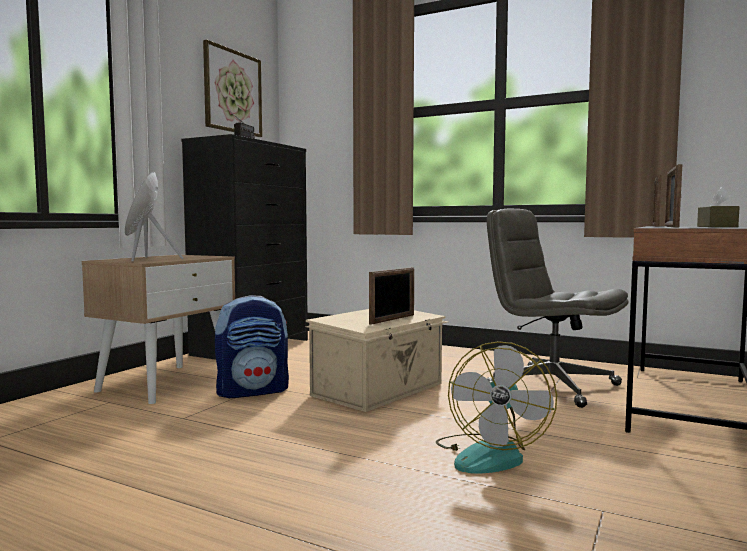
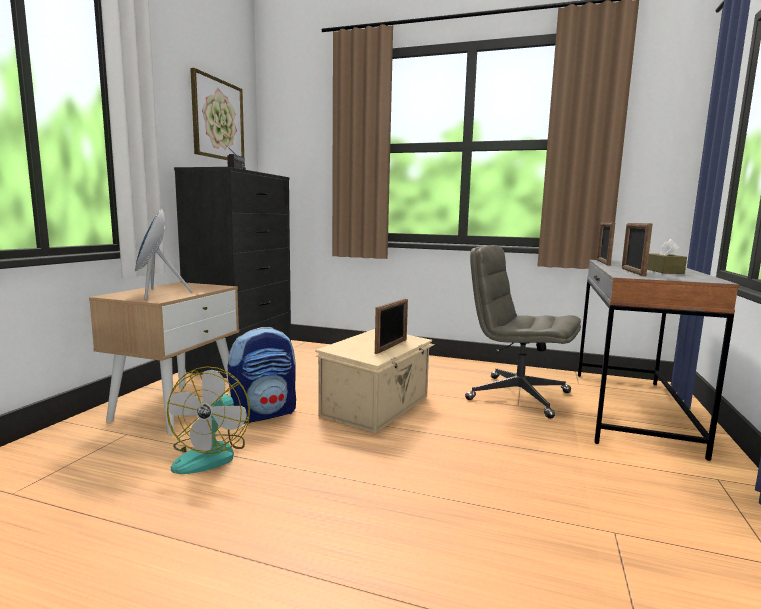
camera: 10 degrees left, 5 degrees up
(490, 454) = (500, 475): fan -> fan (211, 454)

